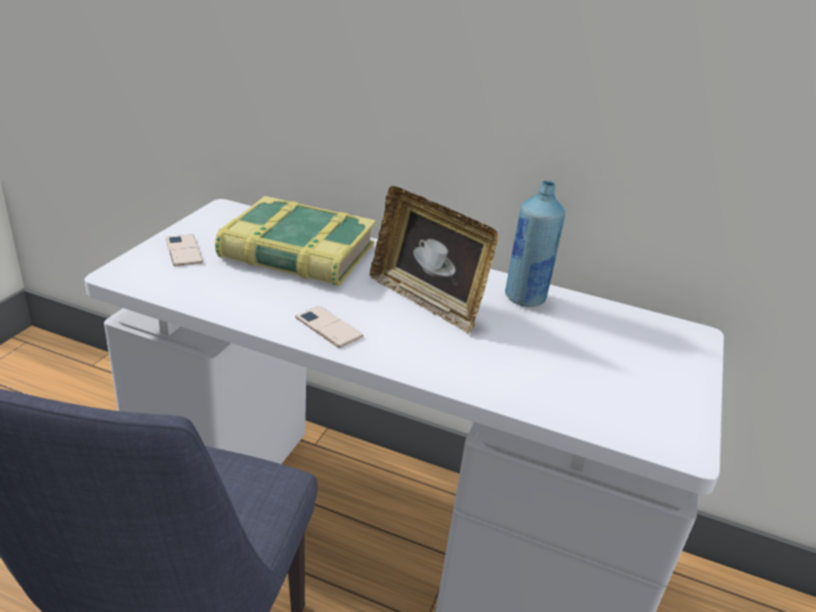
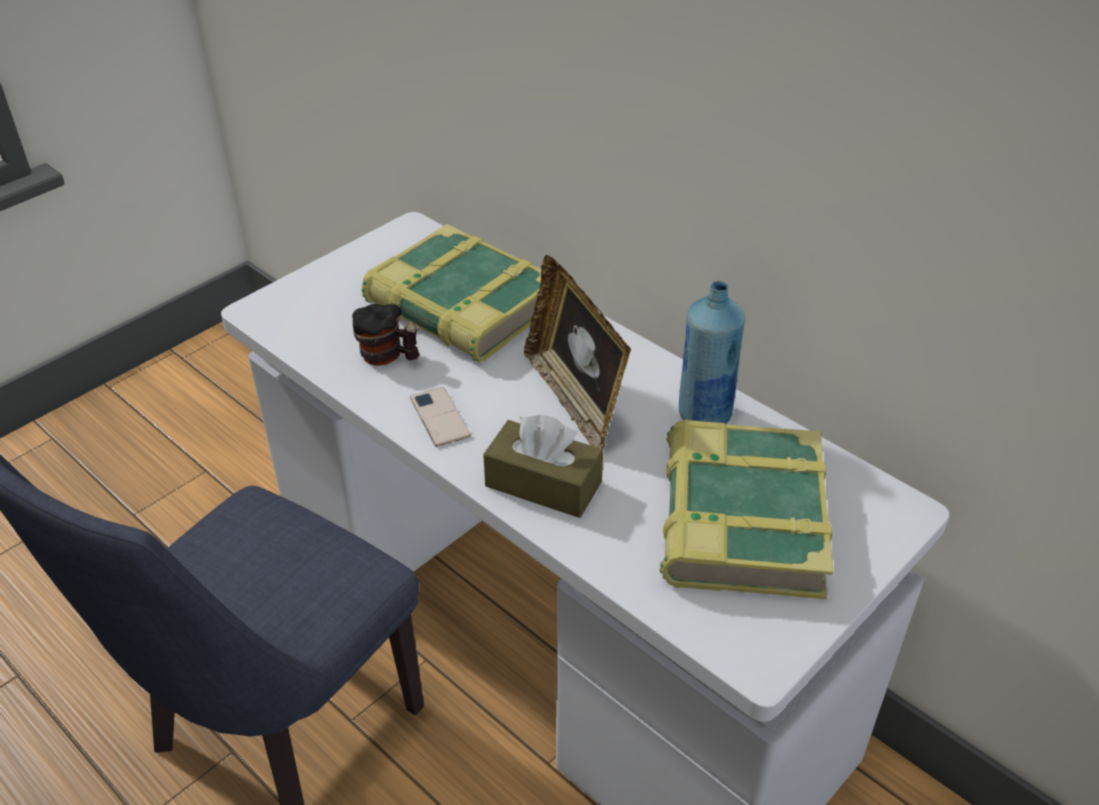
camera: 25 degrees right, 10 degrees up
(183, 251) = (336, 286): phone -> none
(258, 293) = (387, 357): none -> mug
(442, 359) = (543, 484): none -> brown tissue box
(599, 358) = (739, 520): none -> book

